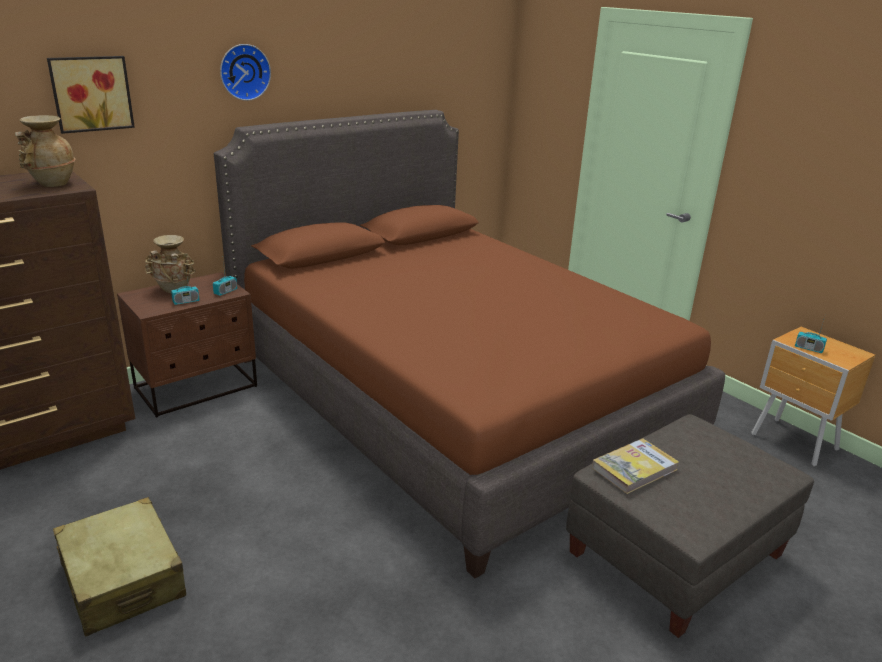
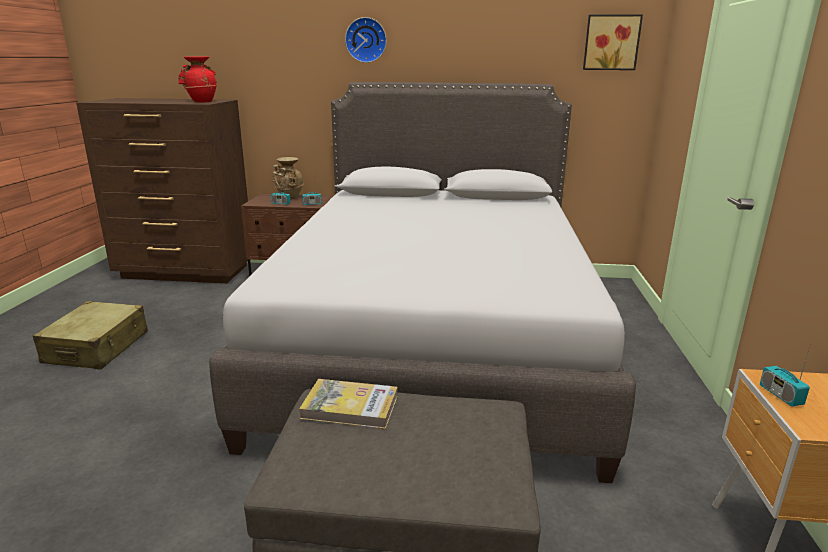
camera: 45 degrees right, 5 degrees down
(51, 184) = (201, 101): beige vase -> red vase
(91, 93) = (256, 50): picture -> picture (611, 42)
(451, 400) = (433, 340): brown bed -> grey bed

